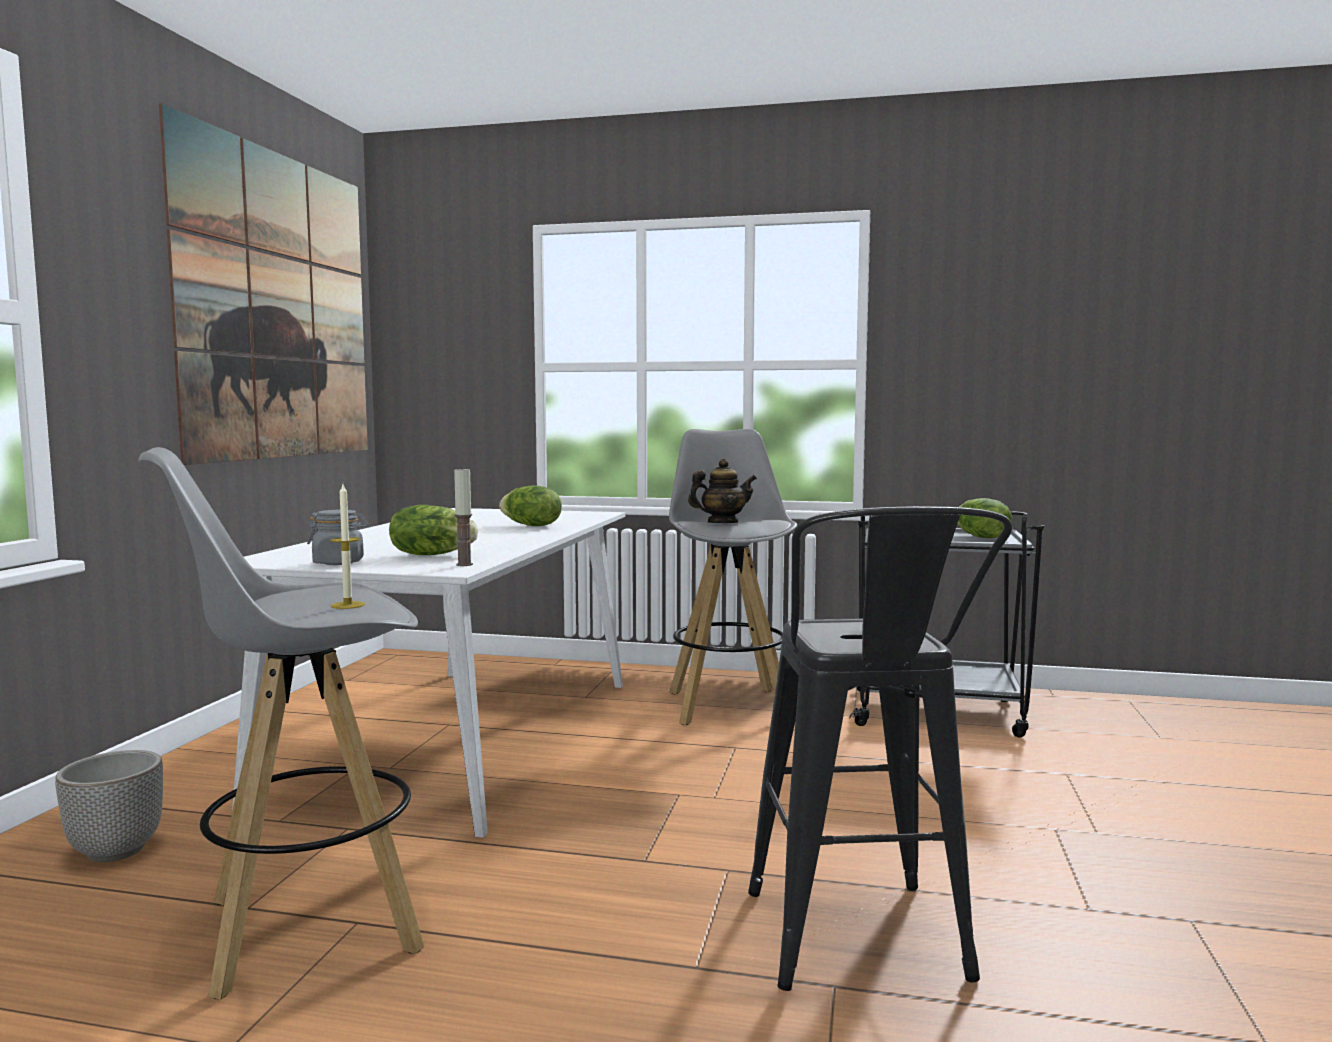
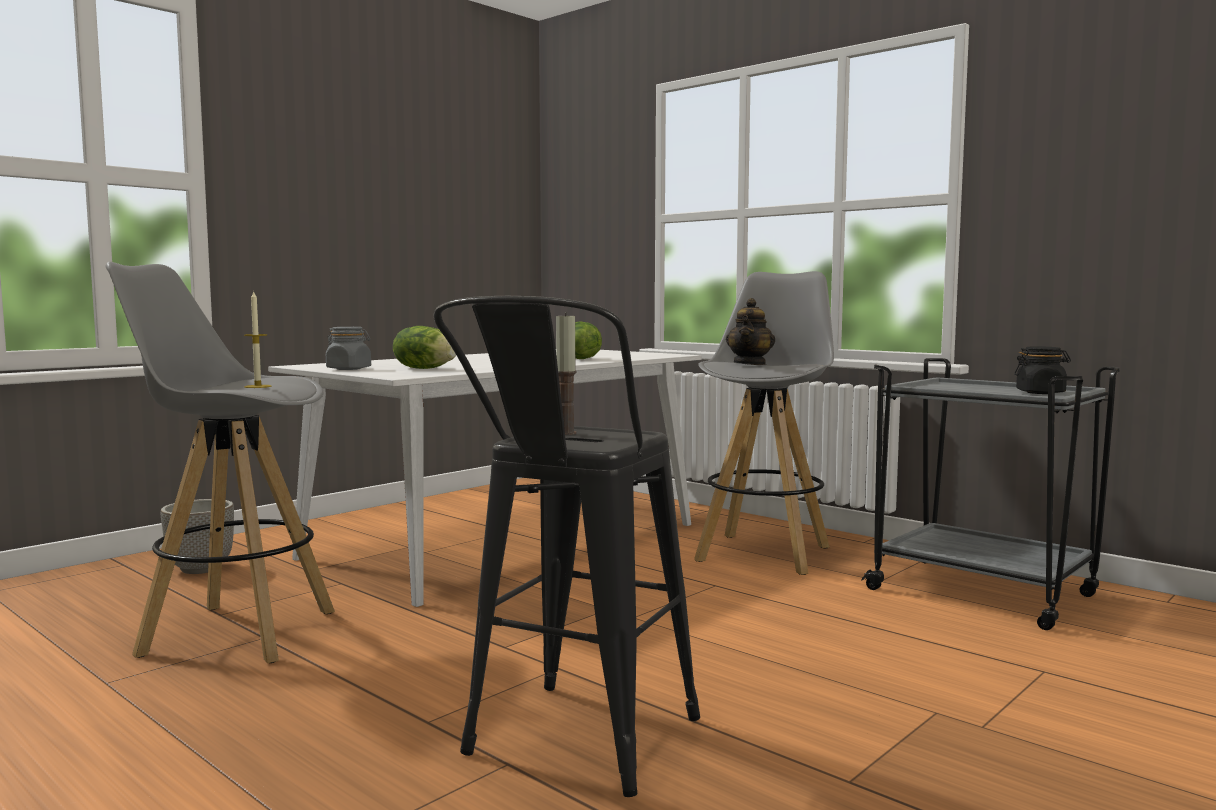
camera: 30 degrees right, 0 degrees up
(278, 307) = (433, 174): picture -> none
(464, 564) = (422, 374): candle -> candle (566, 433)
(722, 523) = (750, 364): teapot -> teapot turned 90 degrees clockwise
(980, 537) = (1040, 392): lettuce -> black jar

